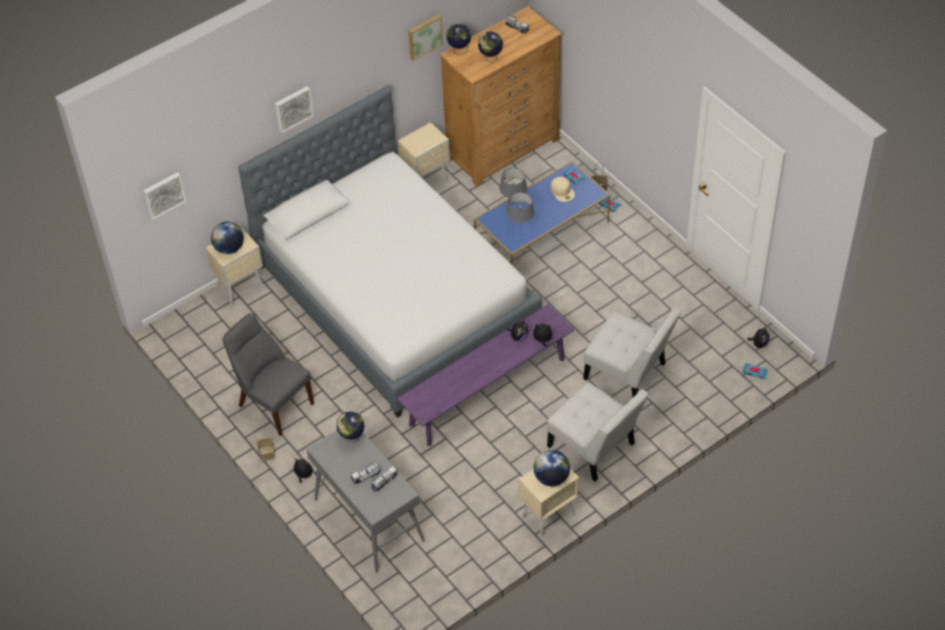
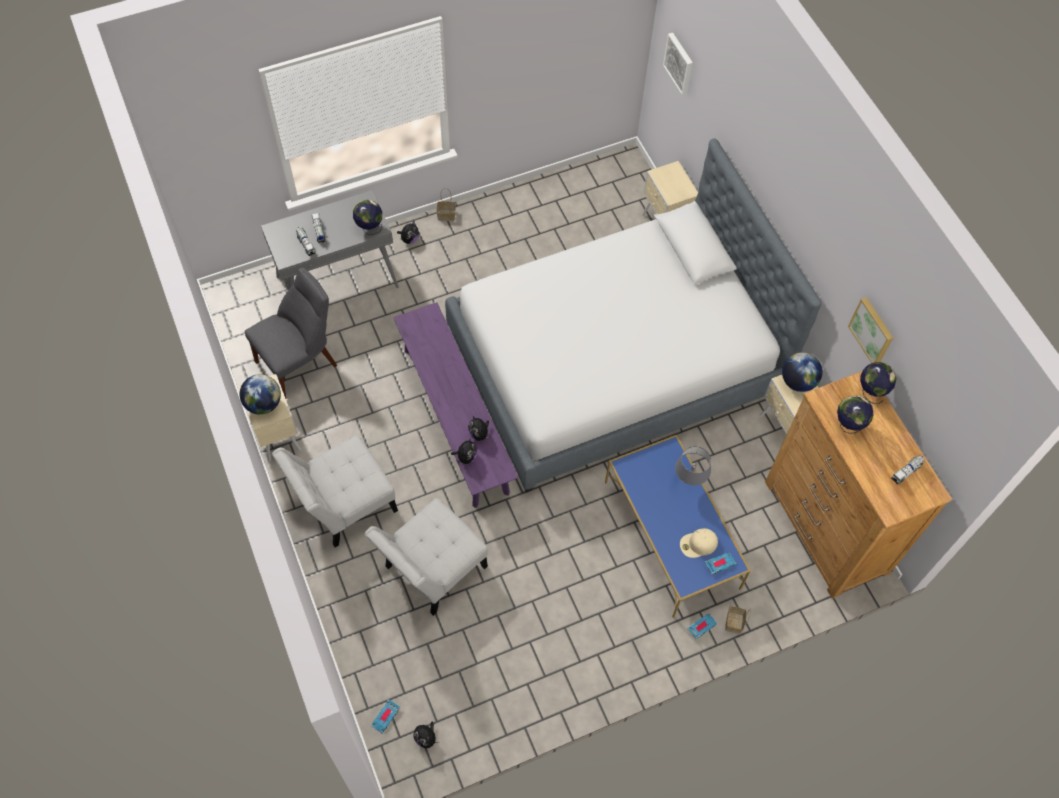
camera: 100 degrees right, 10 degrees up
(229, 248) = (671, 180): globe -> globe (797, 381)
(273, 403) = (505, 230): grey chair -> grey chair (300, 362)
(293, 108) = (768, 175): picture -> none
(520, 229) = (646, 480): grey table lamp -> none

